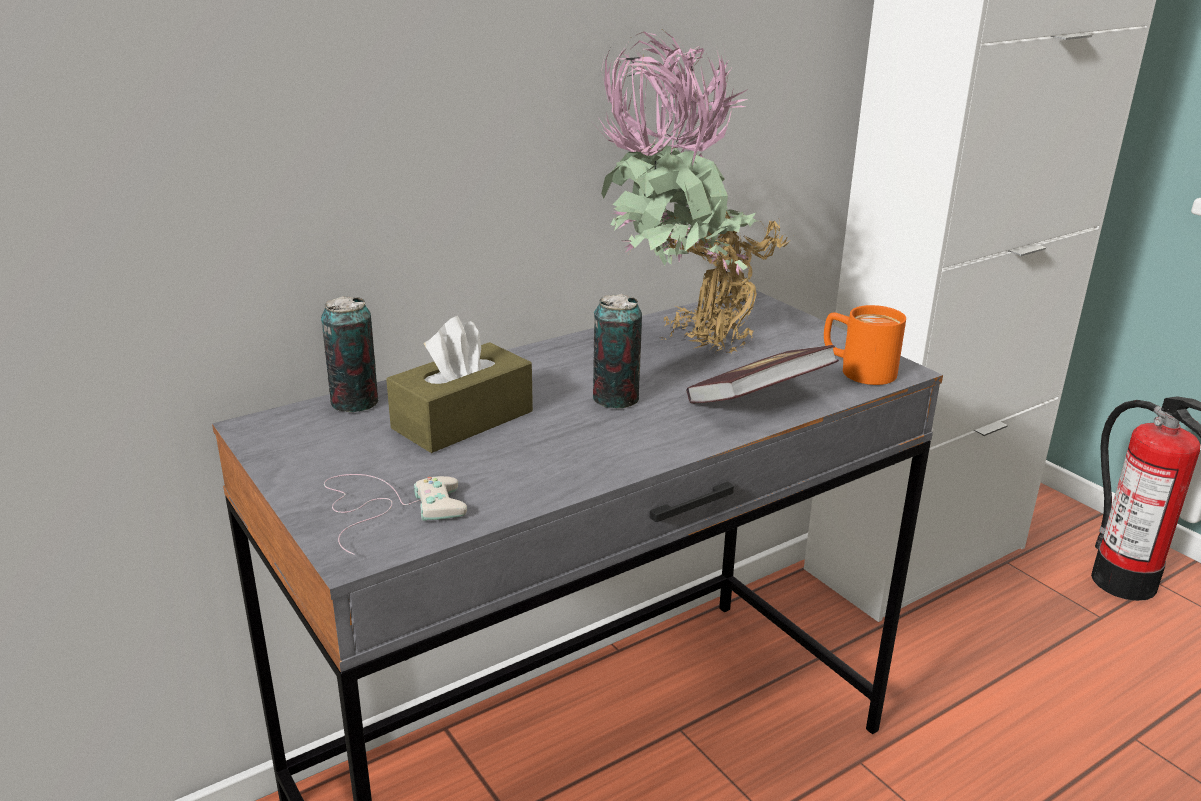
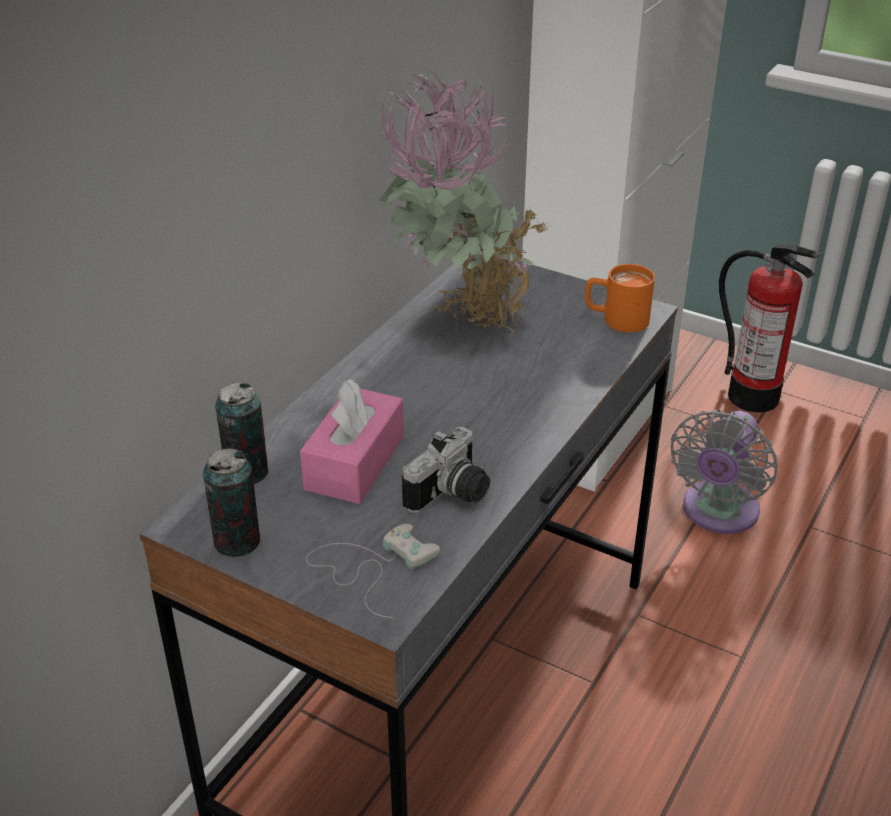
camera: 25 degrees left, 10 degrees up
(463, 420) = (355, 462): brown tissue box -> pink tissue box
(532, 471) = (452, 495): none -> camera
(616, 399) = (458, 403): can -> can (237, 541)
(759, 401) = (567, 373): book -> none
(1016, 687) = (717, 513): none -> grey fan

